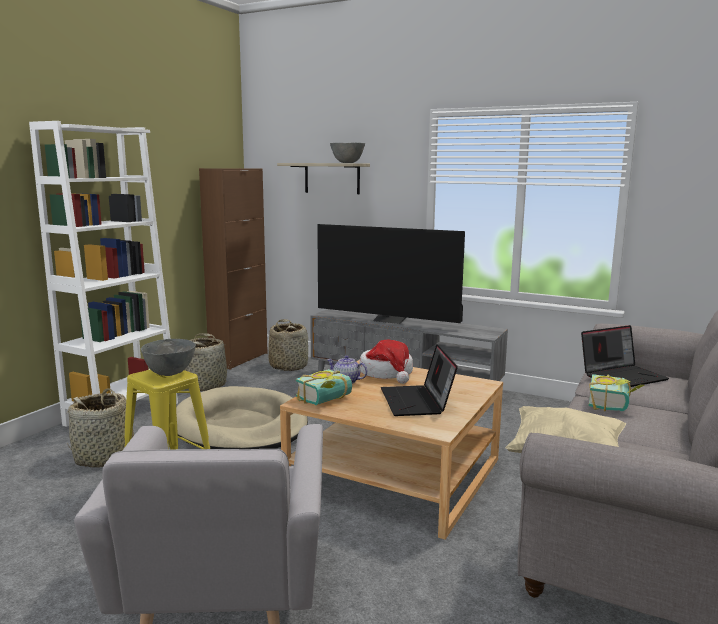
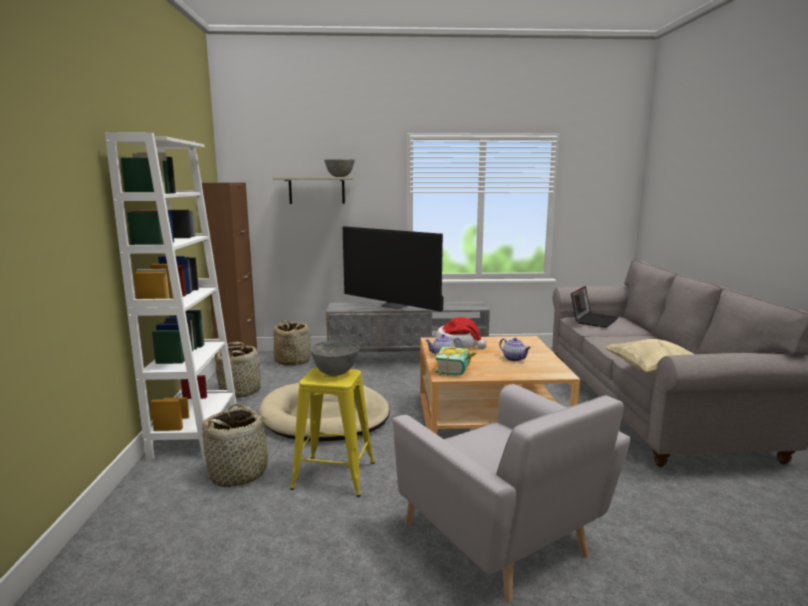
camera: 30 degrees left, 0 degrees up
(390, 320) = (394, 306): television -> television turned 45 degrees clockwise
(417, 402) = (514, 359): laptop -> teapot
(613, 405) = (616, 337): book -> none

